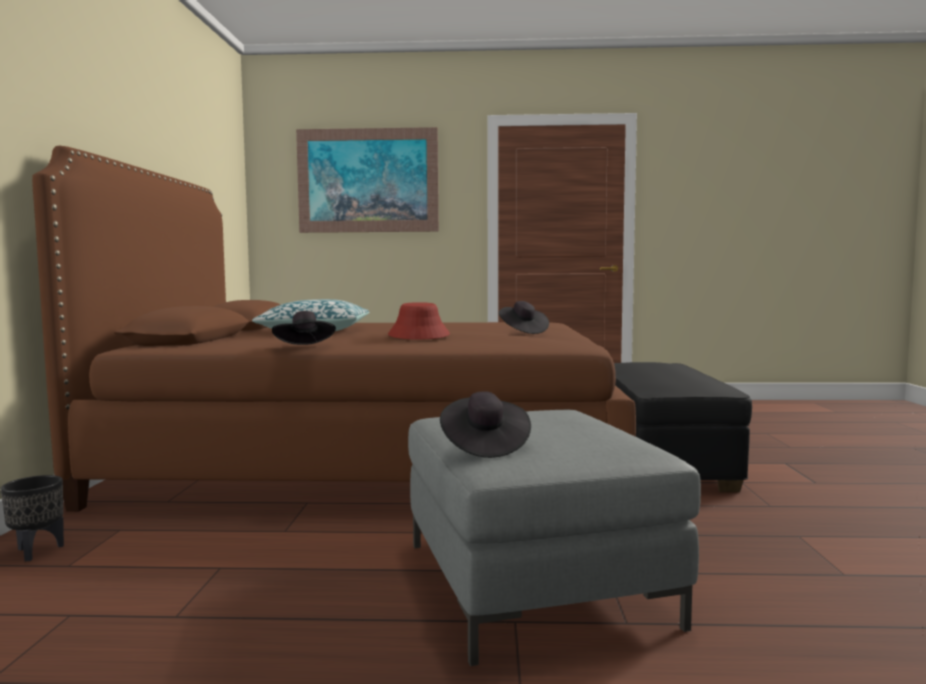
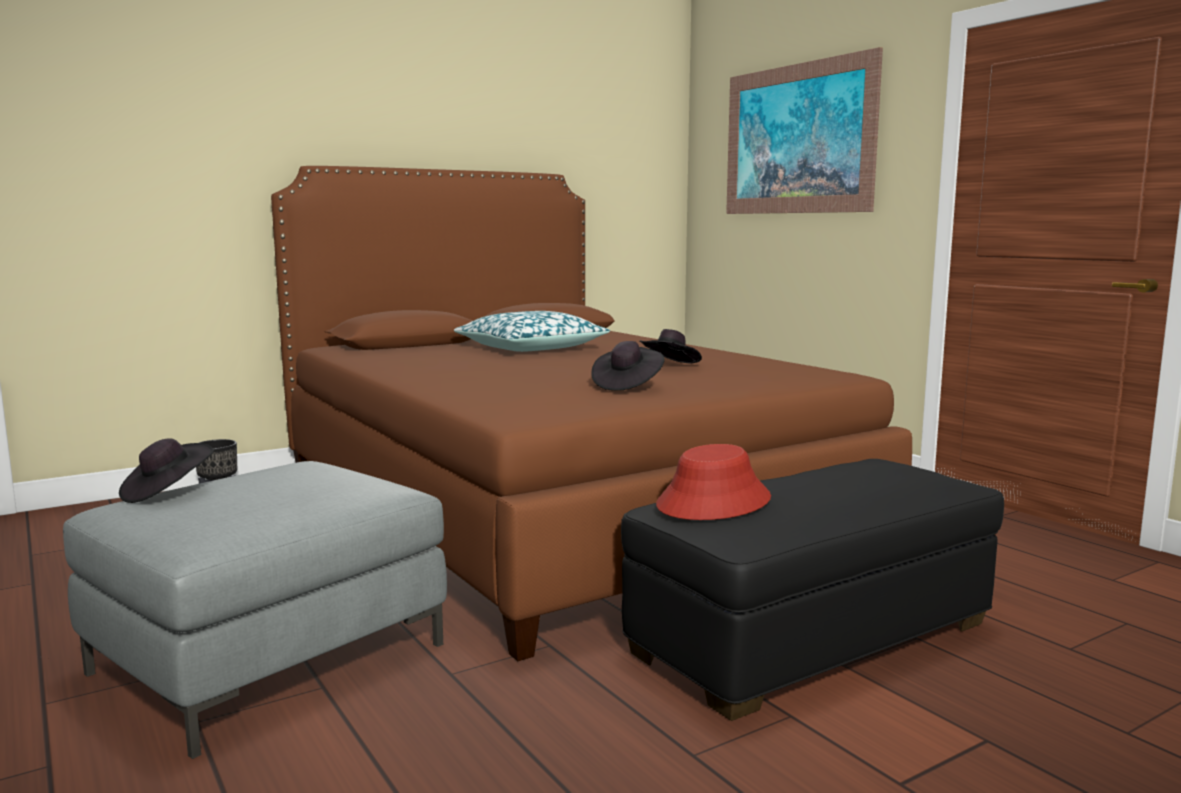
camera: 55 degrees right, 5 degrees up
(305, 347) = (376, 367): black hat -> black hat (670, 366)
(419, 335) = (512, 370): red hat -> red hat (714, 502)

